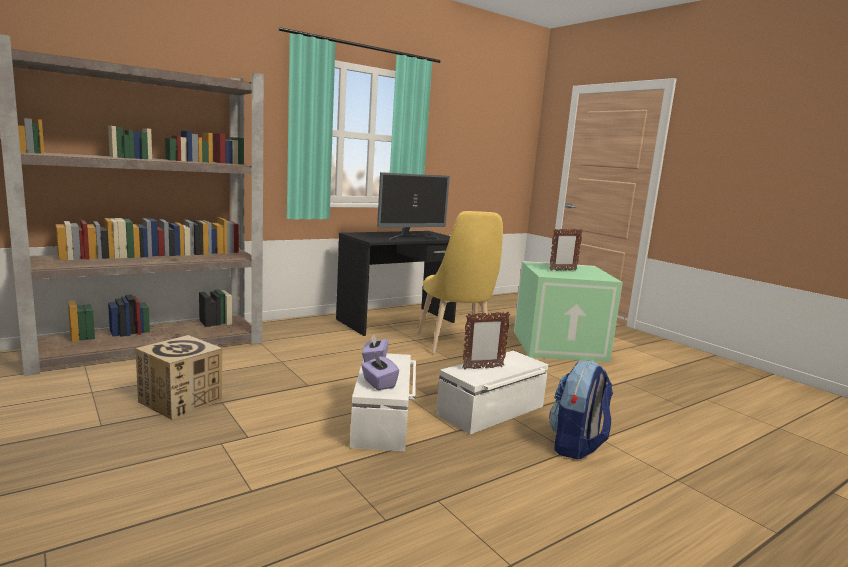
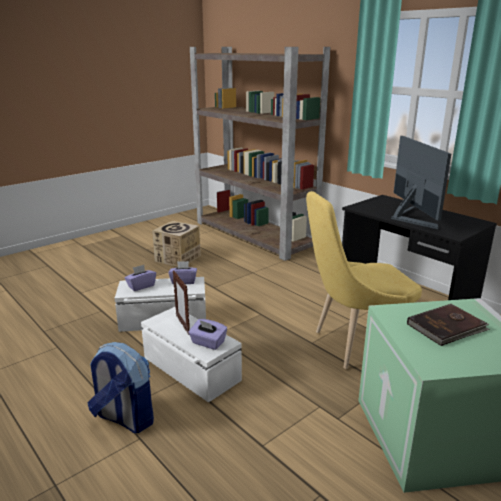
camera: 85 degrees right, 10 degrees up
(410, 237) = (410, 218): monitor -> monitor turned 150 degrees counterclockwise
(516, 361) = (208, 343): none -> purple tissue box
(562, 270) = (447, 327): picture frame -> brown book

